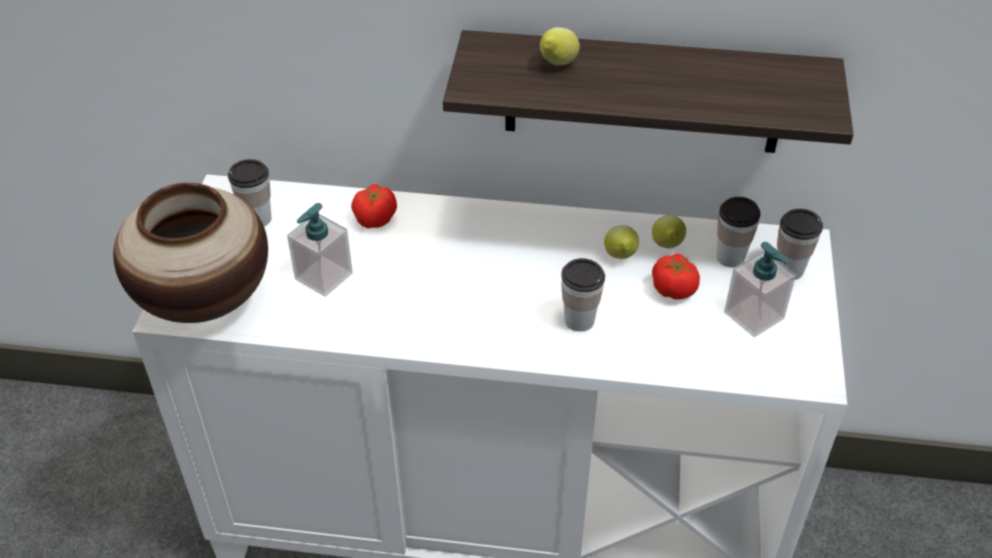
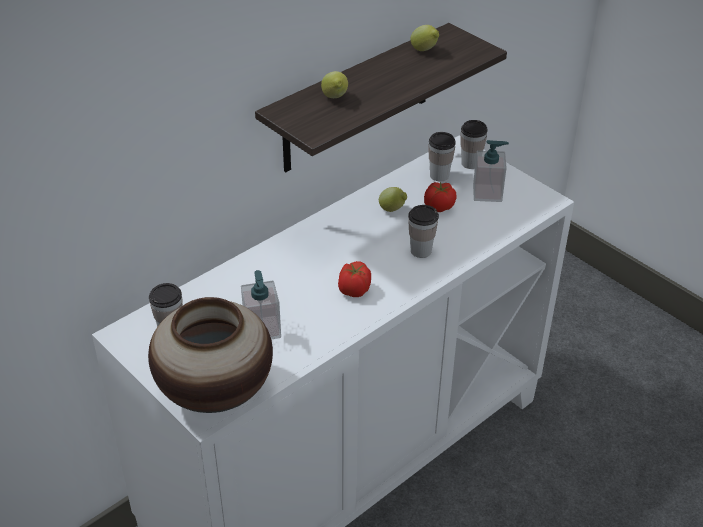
camera: 50 degrees left, 5 degrees down
(375, 219) = (241, 282): tomato -> tomato (354, 290)
(667, 246) = (405, 190): lemon -> lemon (424, 50)

